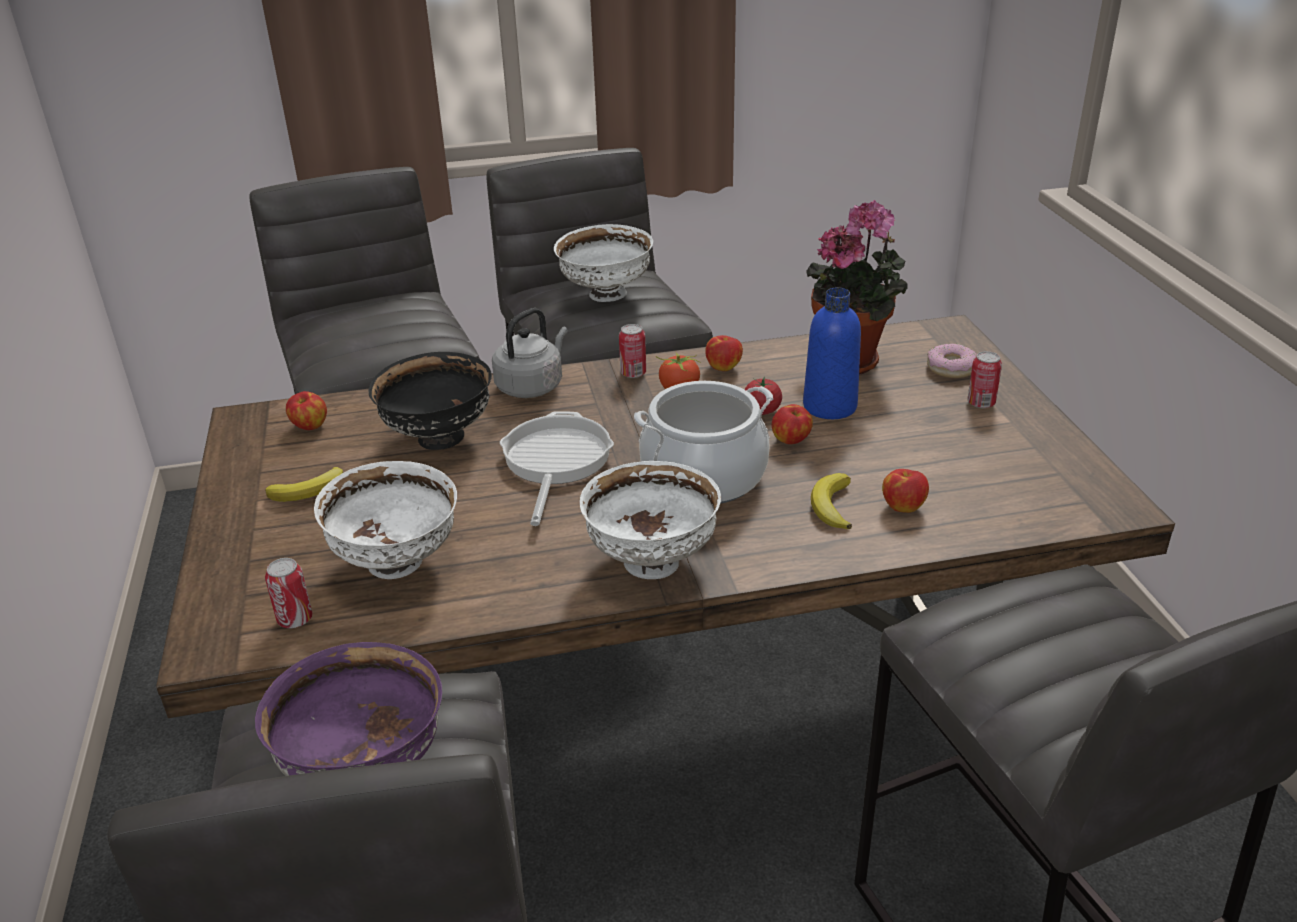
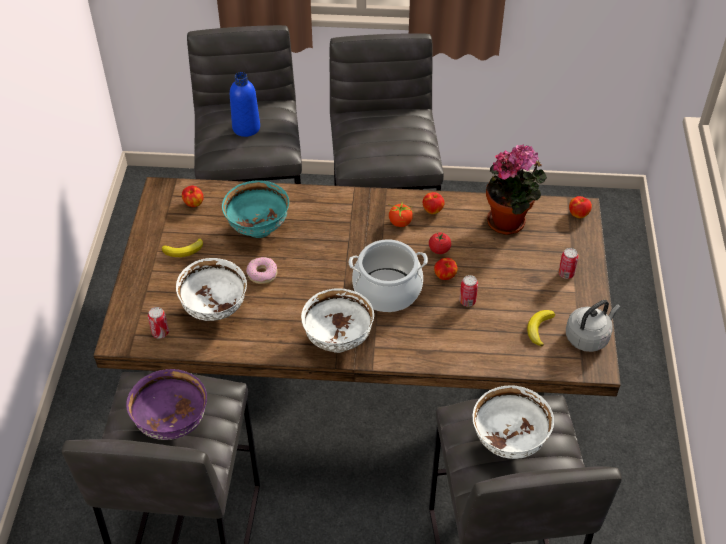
camera: 15 degrees right, 15 degrees up
(439, 439) = (258, 229): black bowl -> turquoise bowl
(532, 386) = (320, 200): grey kettle -> grey kettle (588, 337)
(555, 461) = (313, 261): frying pan -> none
(606, 295) = (387, 133): white bowl -> white bowl (508, 443)
(633, 373) = (379, 203): can -> can (467, 301)
(829, 406) = (478, 255): blue bottle -> blue bottle (246, 128)
(831, 506) = (445, 327): banana -> banana (539, 328)
(903, 506) = (482, 337): apple -> apple (578, 214)
(951, 368) = (564, 242): donut -> donut (262, 274)

